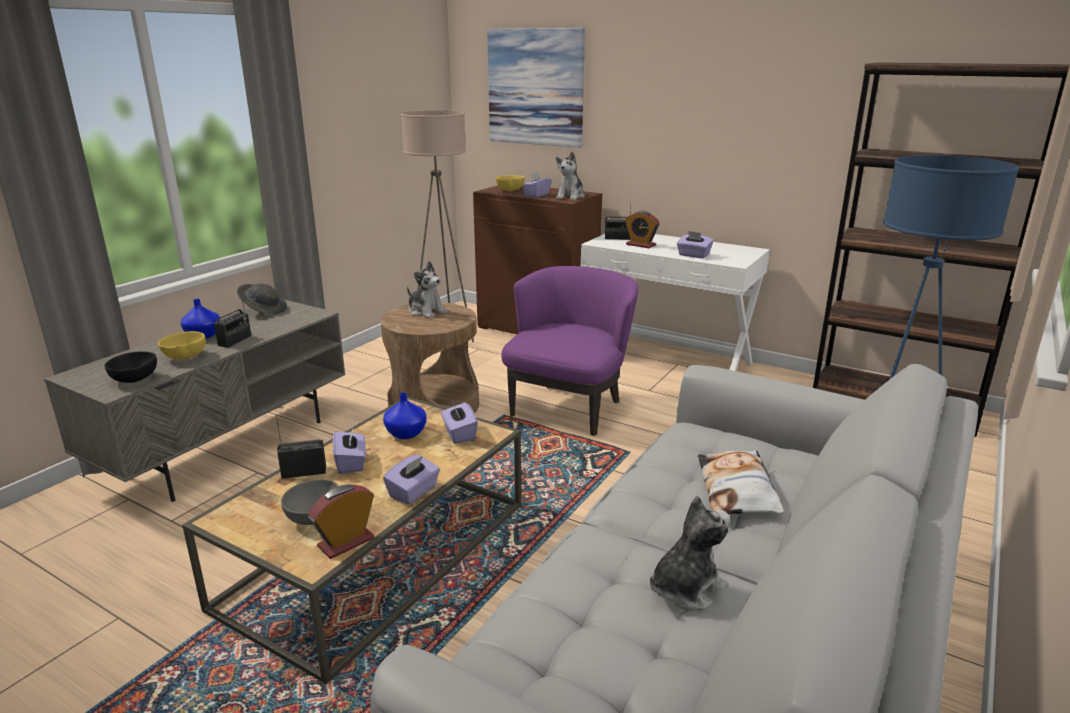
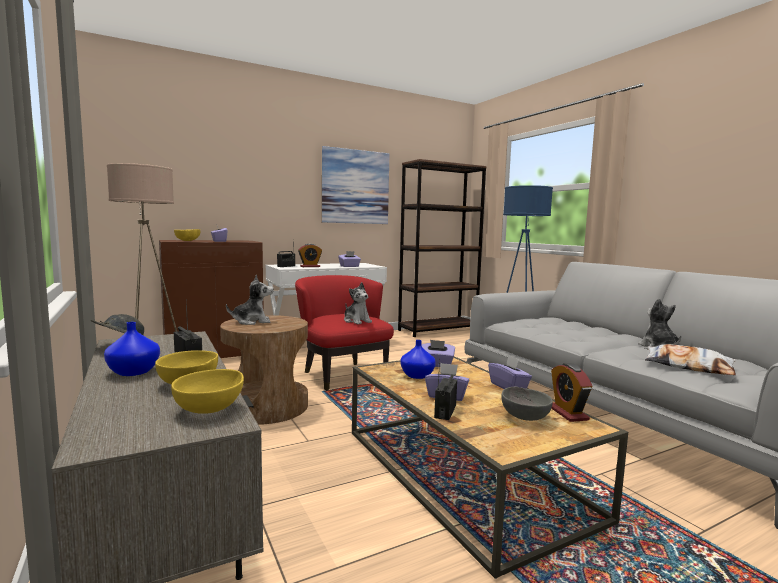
camera: 60 degrees left, 15 degrees down
(135, 380) = (211, 409): black bowl -> yellow bowl
(535, 87) = (185, 163): picture -> picture (355, 187)
(569, 407) = (342, 375): purple armchair -> red armchair
(570, 197) = (244, 241): plush toy -> plush toy (357, 321)
(737, 490) = (574, 328): pillow -> pillow (688, 366)

